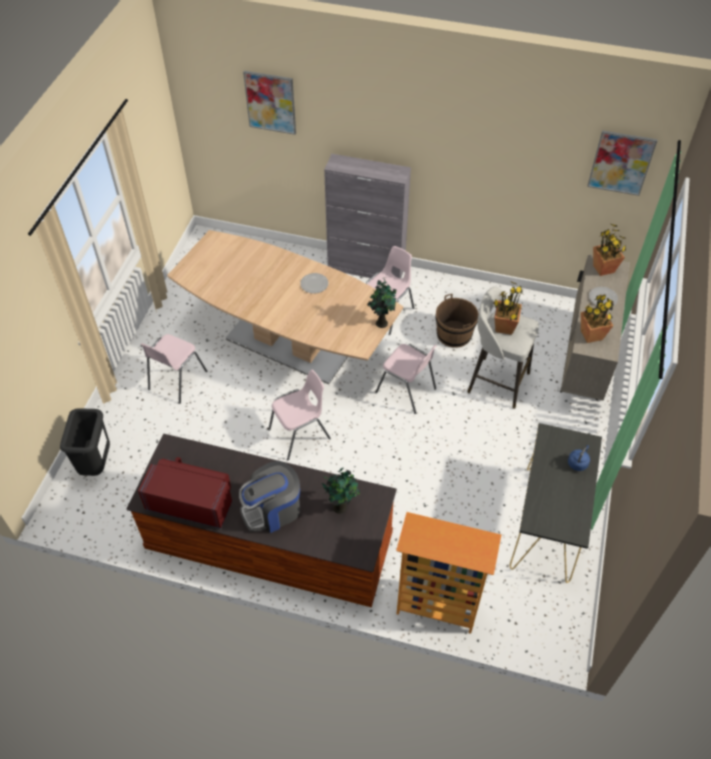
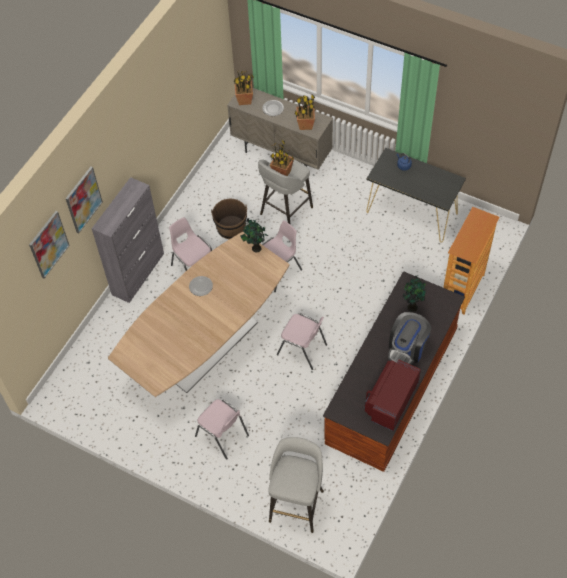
camera: 75 degrees left, 5 degrees up
(97, 465) = (297, 504): black trash can -> grey stool
(273, 510) = (407, 348): coffee machine -> coffee machine turned 45 degrees clockwise
(300, 434) = (302, 350): pink chair -> pink chair turned 135 degrees clockwise
(621, 163) = (208, 39): picture -> picture (83, 199)

